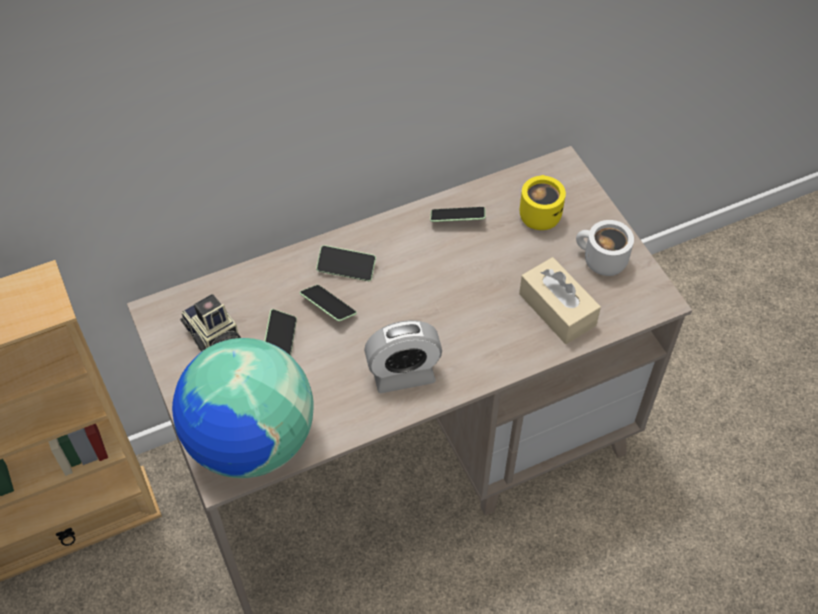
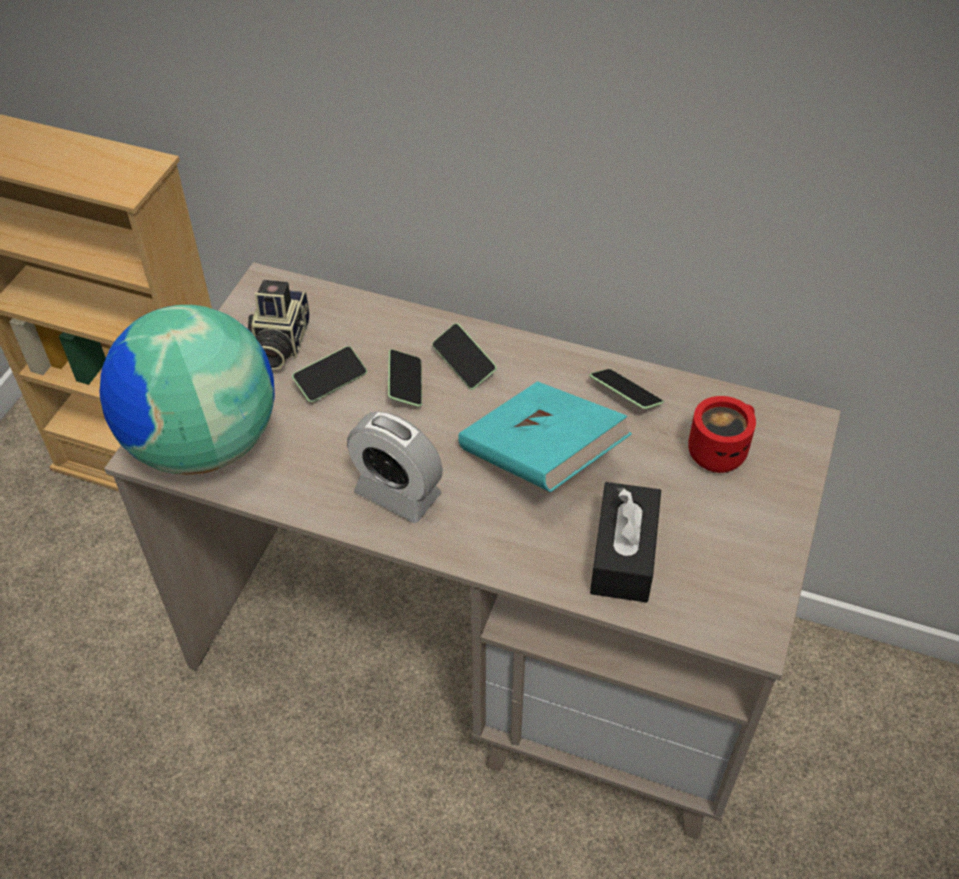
camera: 45 degrees right, 5 degrees down
(455, 291) = (540, 459): none -> turquoise book
(537, 214) = (718, 449): yellow mug -> red mug
(557, 309) = (623, 554): beige tissue box -> black tissue box
(600, 261) = (731, 545): white mug -> none

